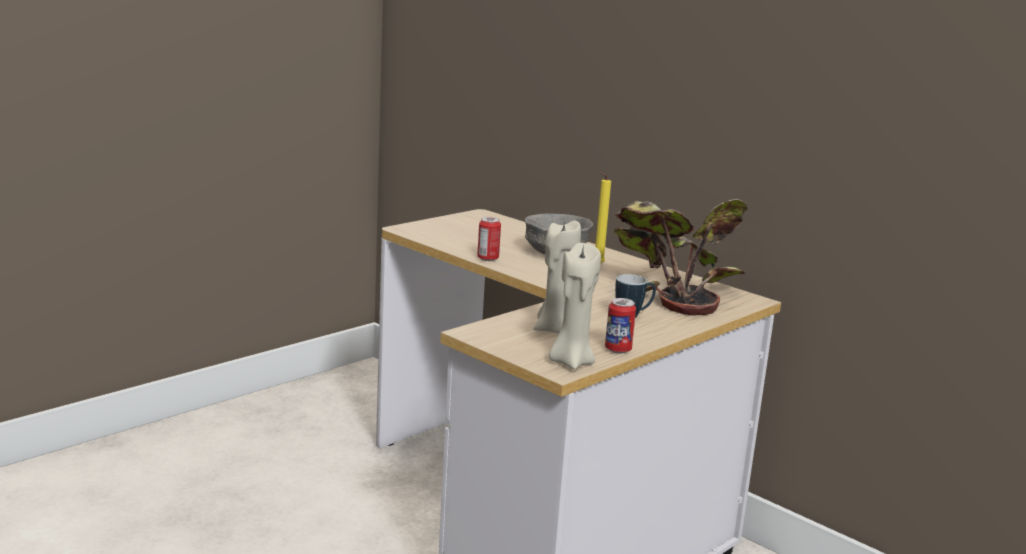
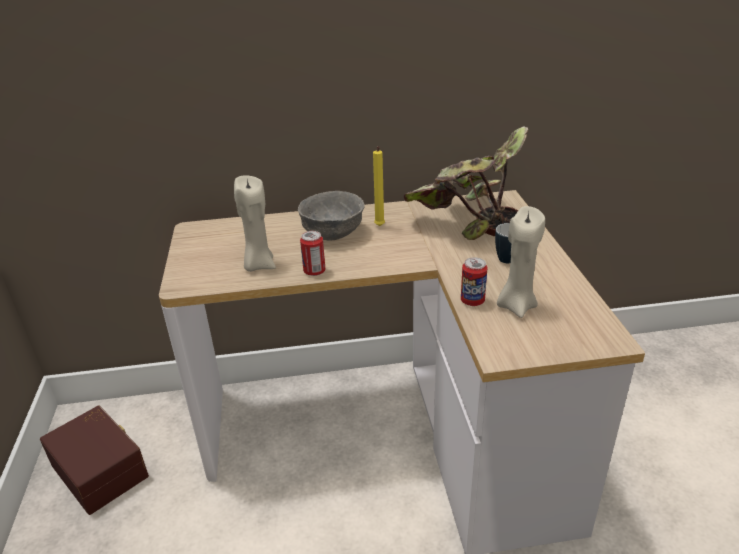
camera: 50 degrees left, 15 degrees up
(337, 400) = (102, 469): none -> brown storage box
(571, 362) = (597, 327): beige candle -> beige candle (259, 265)
(618, 350) = (579, 294): can -> can (472, 301)

